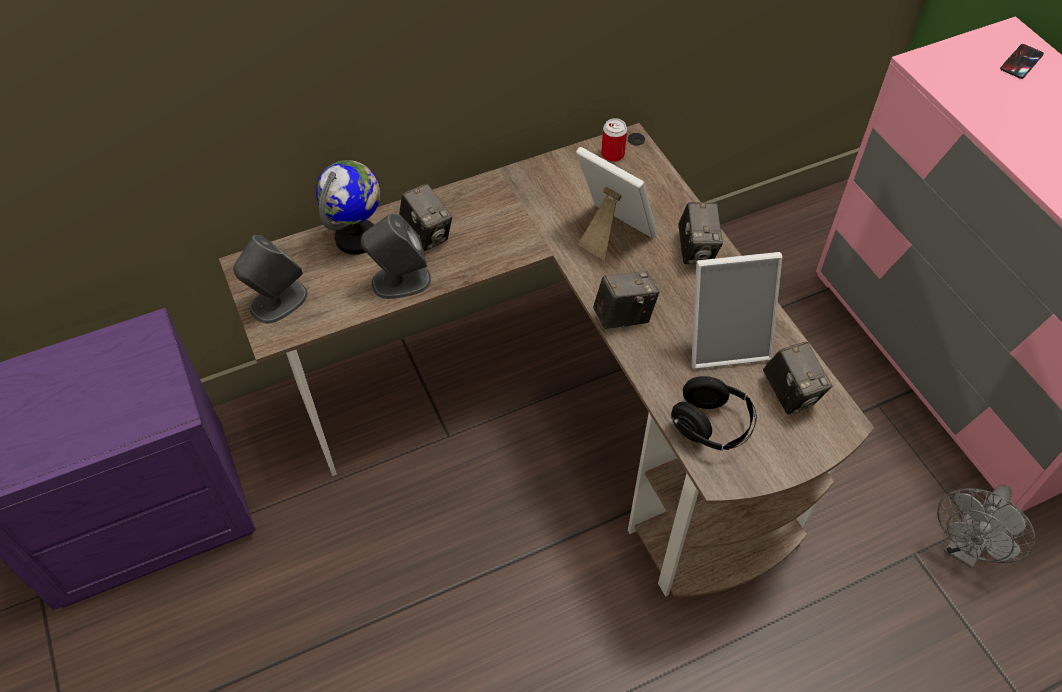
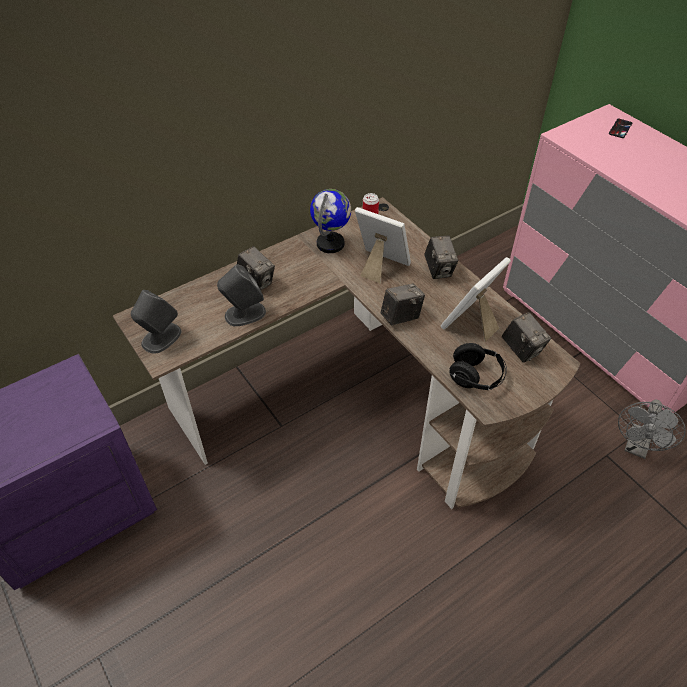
camera: 10 degrees left, 5 degrees down
(357, 238) = (208, 290): globe -> globe (331, 244)
(725, 341) = (471, 323): picture frame -> picture frame turned 150 degrees clockwise

